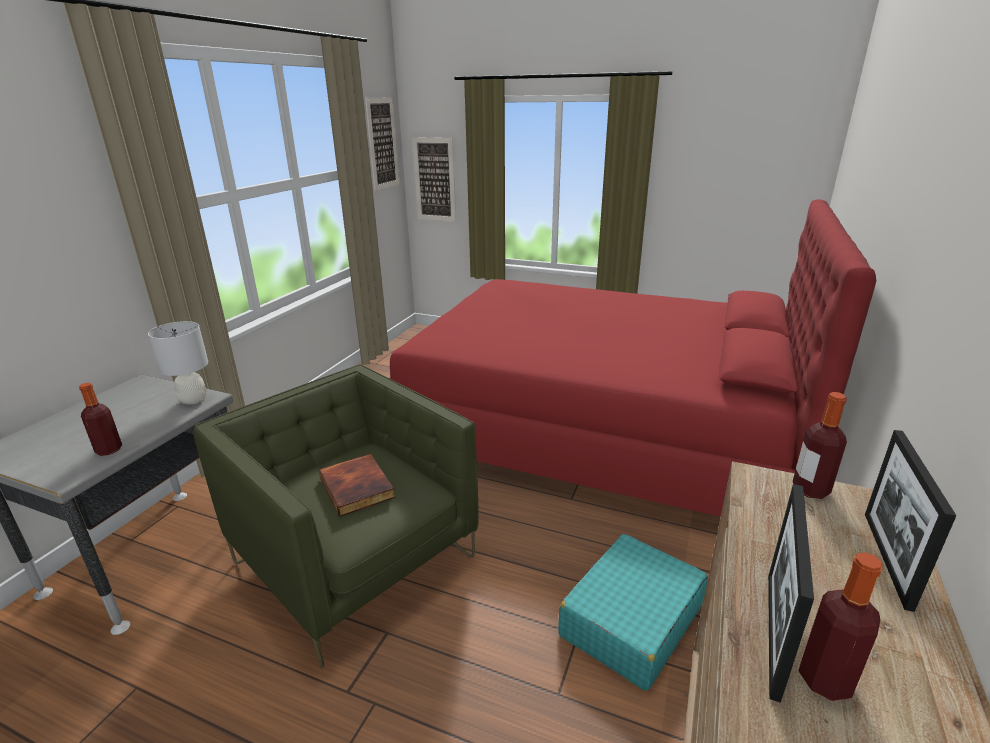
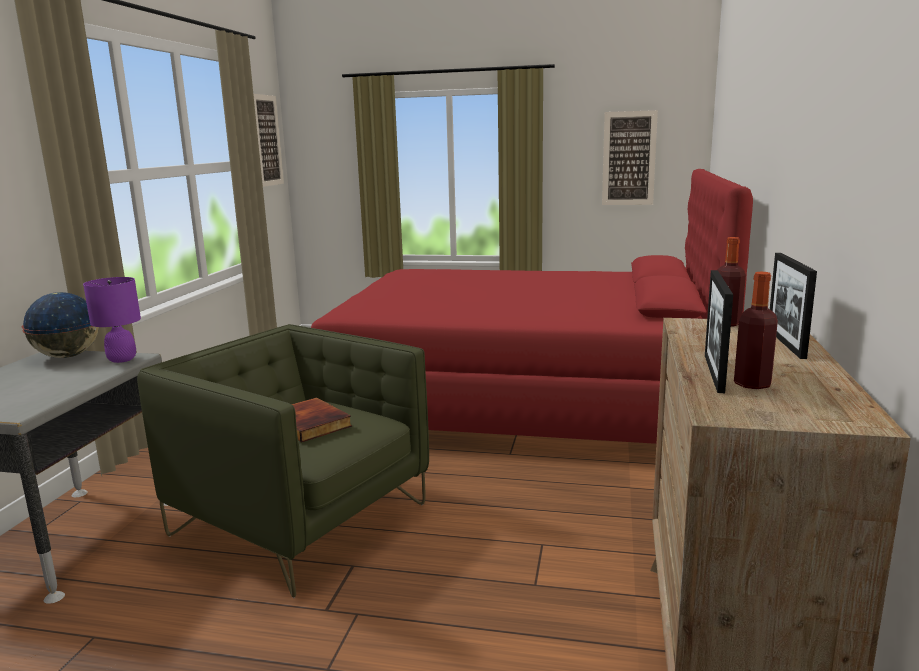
camera: 10 degrees left, 10 degrees down
(109, 450) = (52, 394): bottle -> none
(151, 388) = (68, 356): none -> globe
(195, 401) = (123, 360): grey table lamp -> purple table lamp
(434, 180) = (321, 178): picture -> picture (629, 158)
(630, 621) = (589, 529): turquoise suitcase -> none

